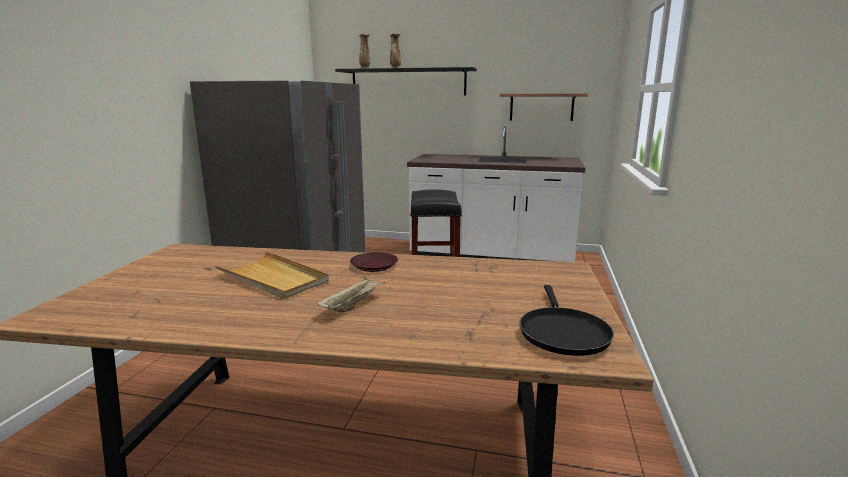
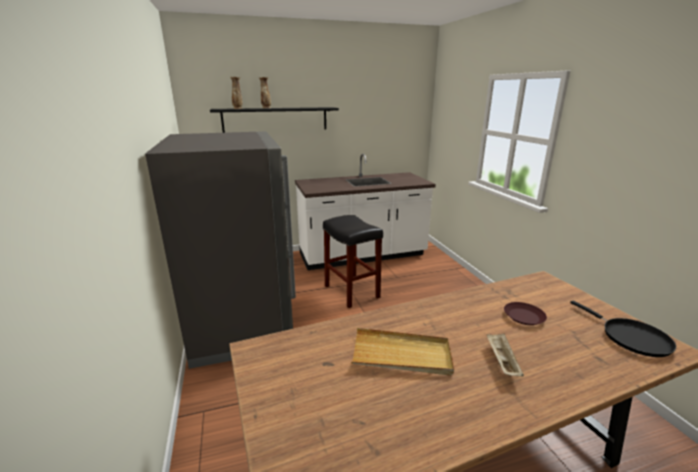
camera: 30 degrees left, 5 degrees up
(374, 266) = (443, 314): brown plate -> brown plate (524, 317)
(541, 107) = (382, 136): shelf -> none

